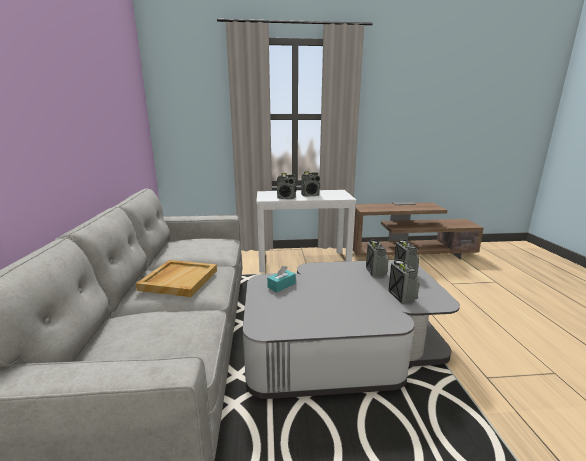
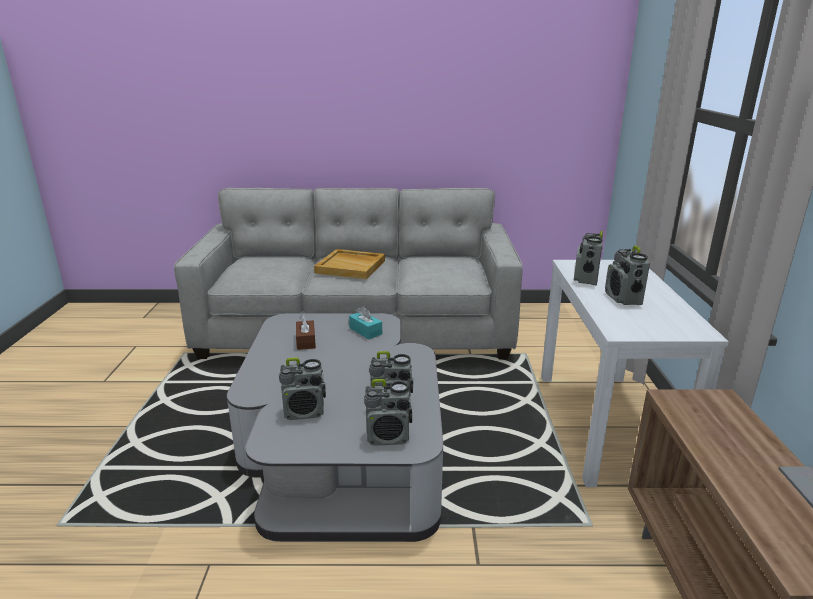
camera: 95 degrees right, 5 degrees up
(303, 309) = (306, 341): none -> brown tissue box

